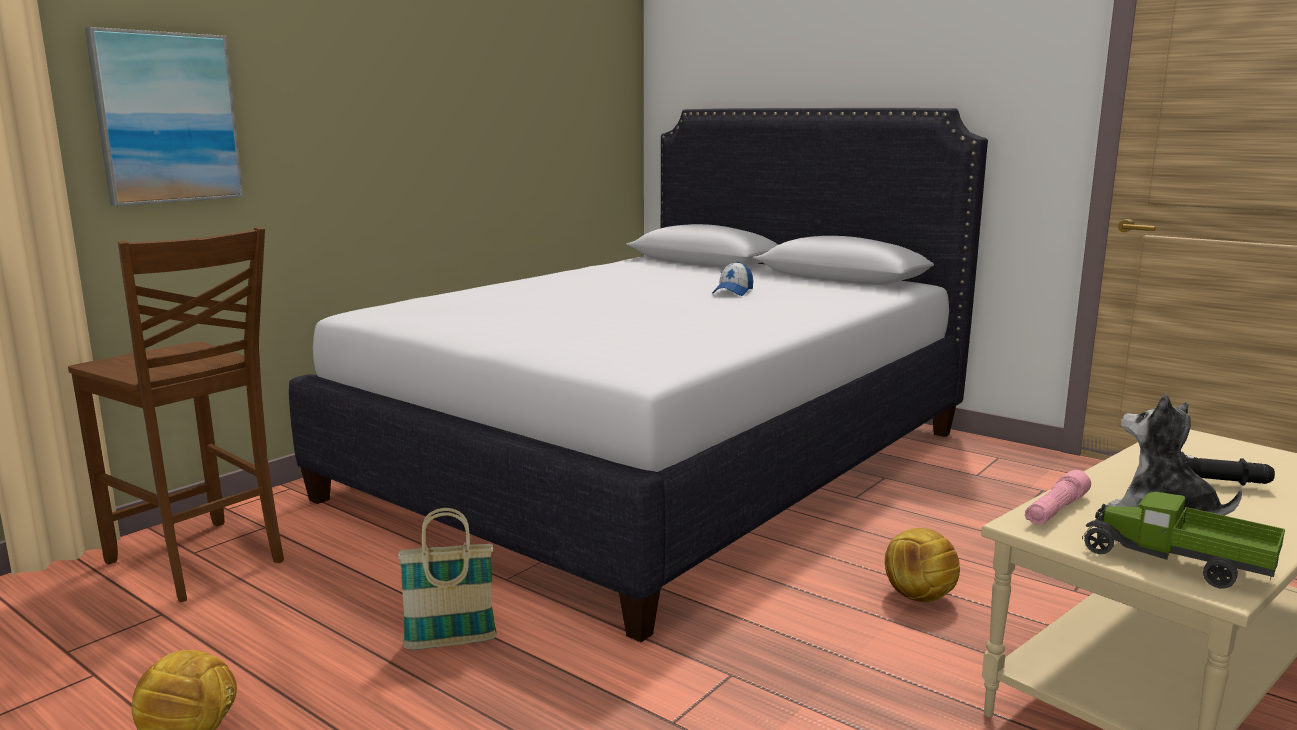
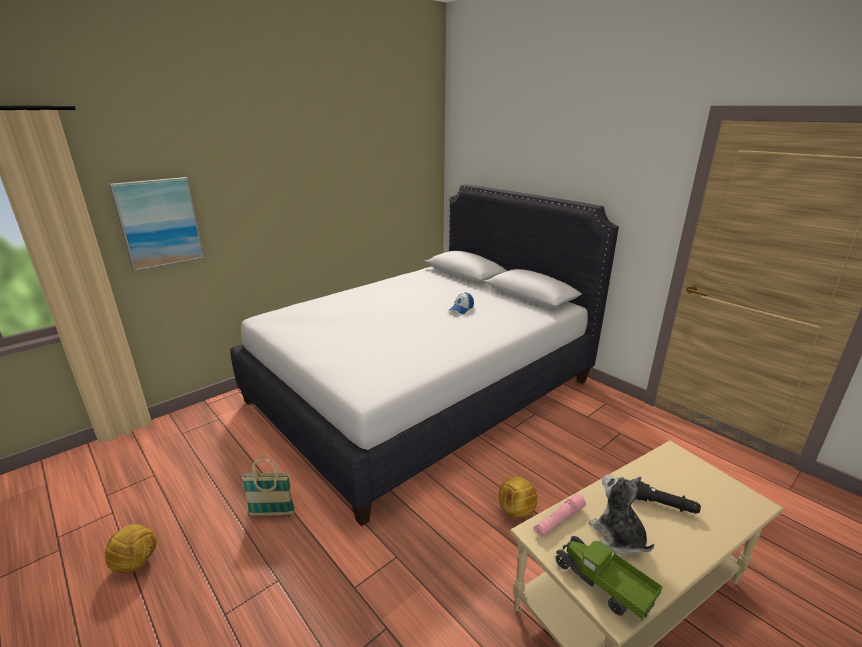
camera: 10 degrees right, 10 degrees up
(198, 562) = (181, 441): brown chair -> none

